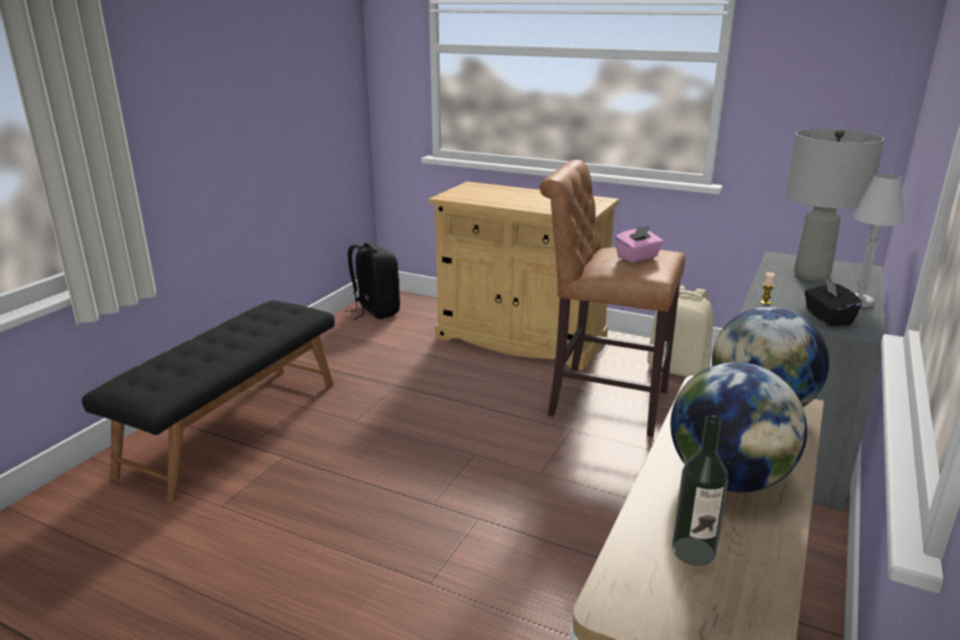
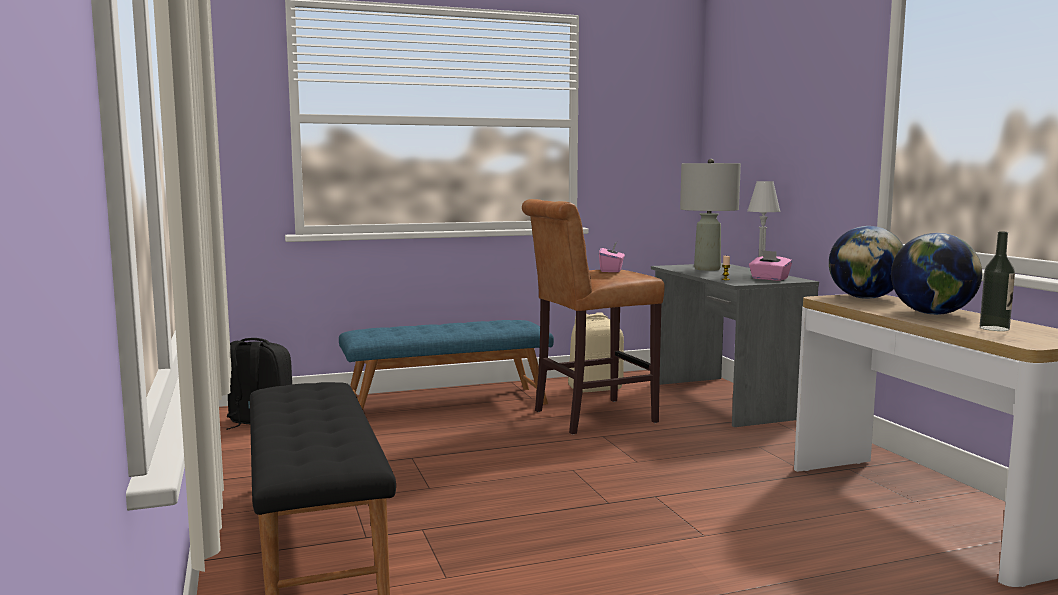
camera: 45 degrees left, 15 degrees down
(520, 339) = (447, 403): beige cabinet -> blue bench
(827, 318) = (769, 279): black tissue box -> pink tissue box

